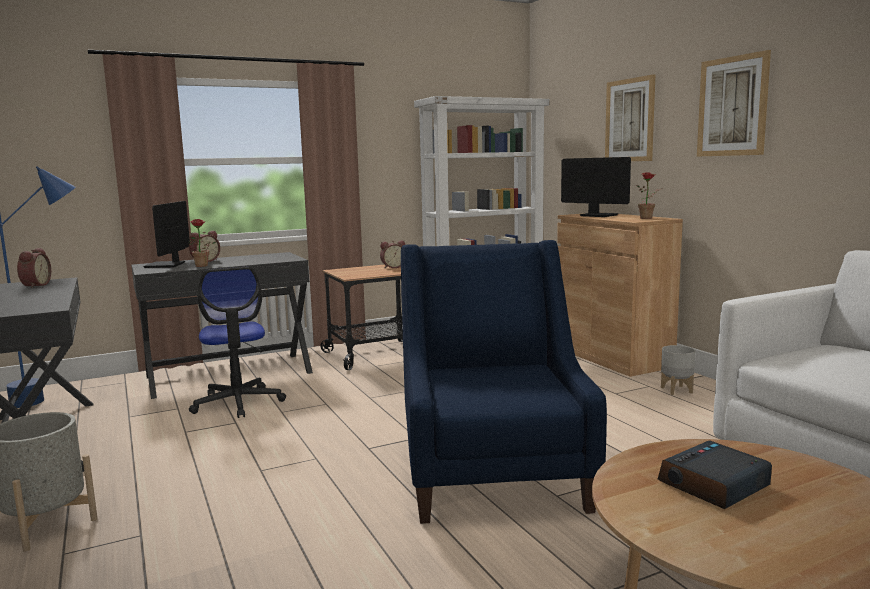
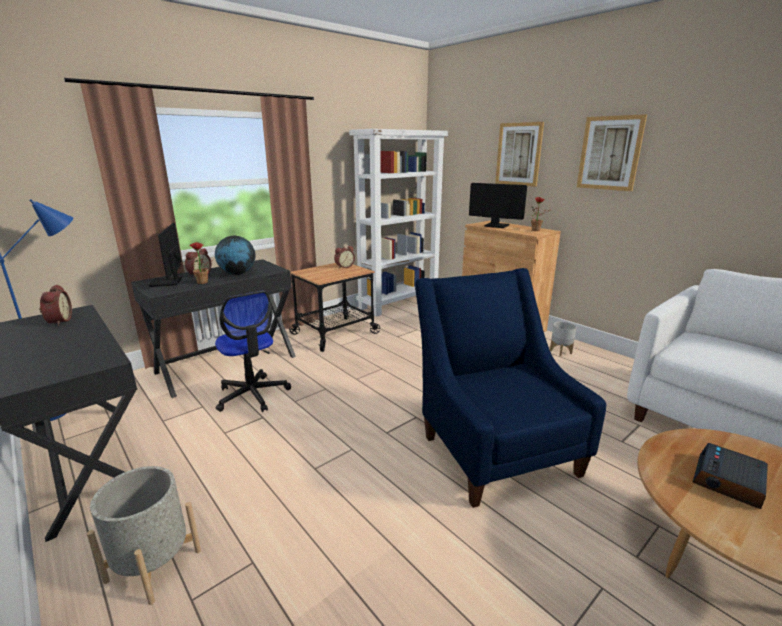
camera: 15 degrees left, 10 degrees up
(246, 261) = (237, 273): none -> globe

